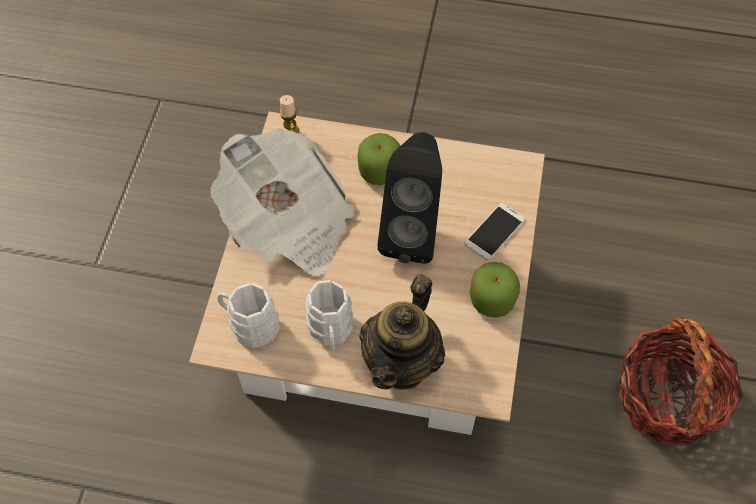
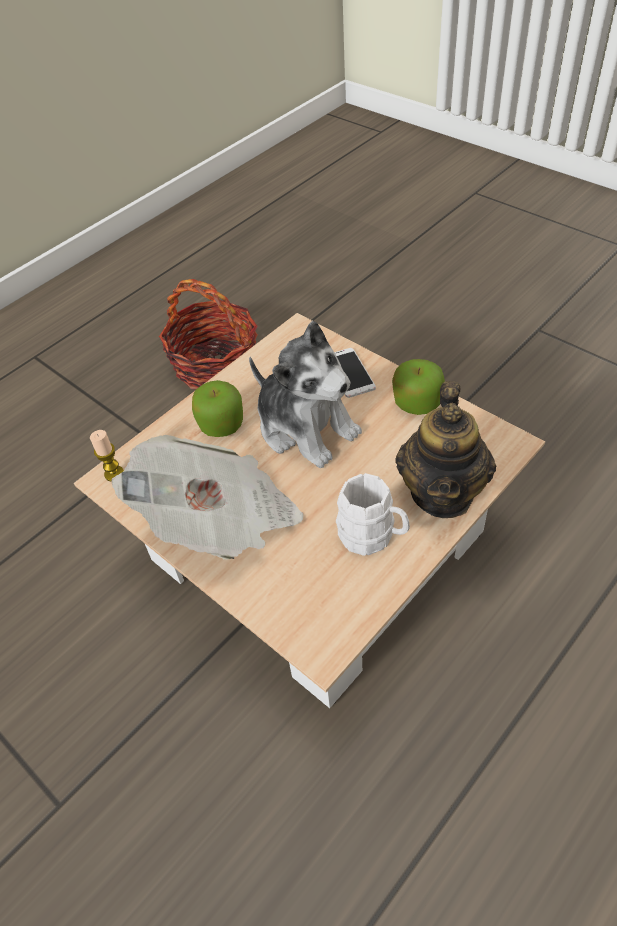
camera: 55 degrees left, 10 degrees down
(249, 325) = (318, 607): white mug -> none
(402, 362) = (442, 493): teapot -> teapot turned 45 degrees clockwise
(412, 231) = (306, 427): black speaker -> plush toy
(667, 398) = (518, 390): basket -> basket (216, 364)

